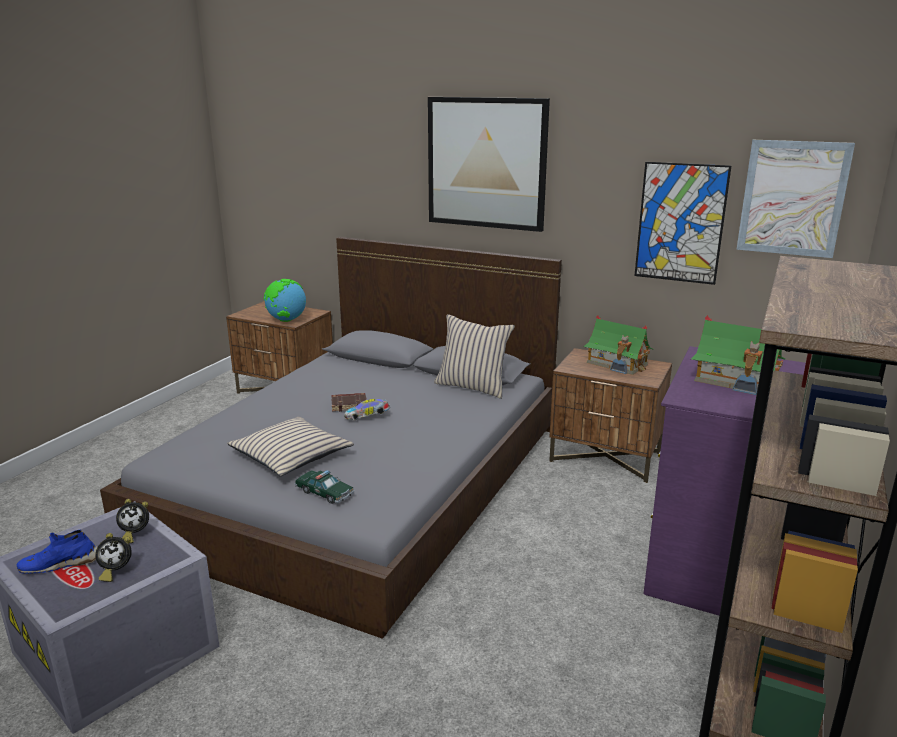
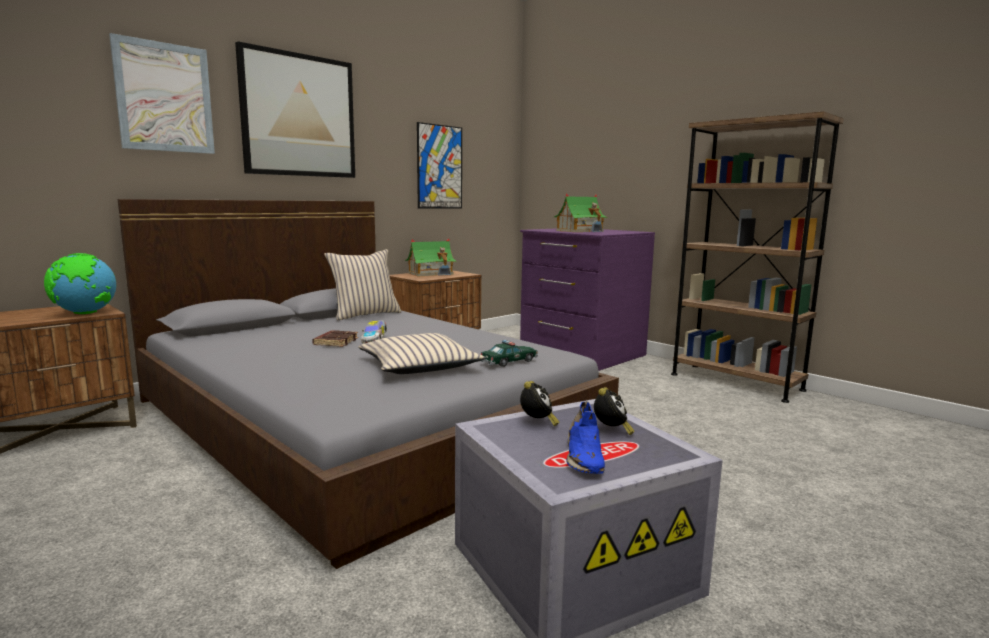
camera: 70 degrees left, 10 degrees down
(792, 198) = (489, 149): picture -> picture (164, 97)

